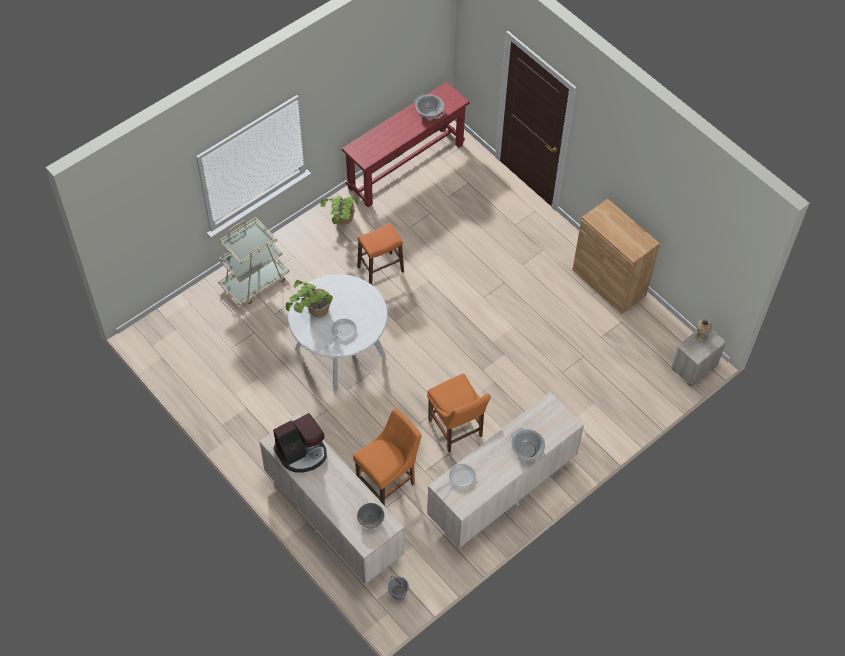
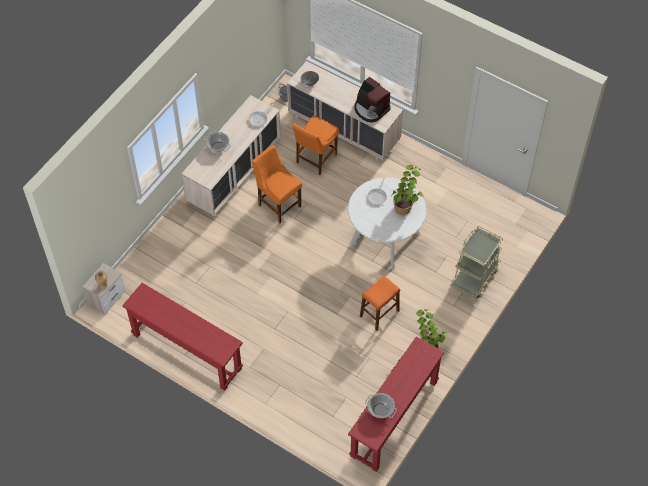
camera: 165 degrees right, 0 degrees up
(302, 452) = (371, 109): coffee machine -> coffee machine turned 90 degrees counterclockwise
(609, 282) = (187, 351): brown cabinet -> red console table

